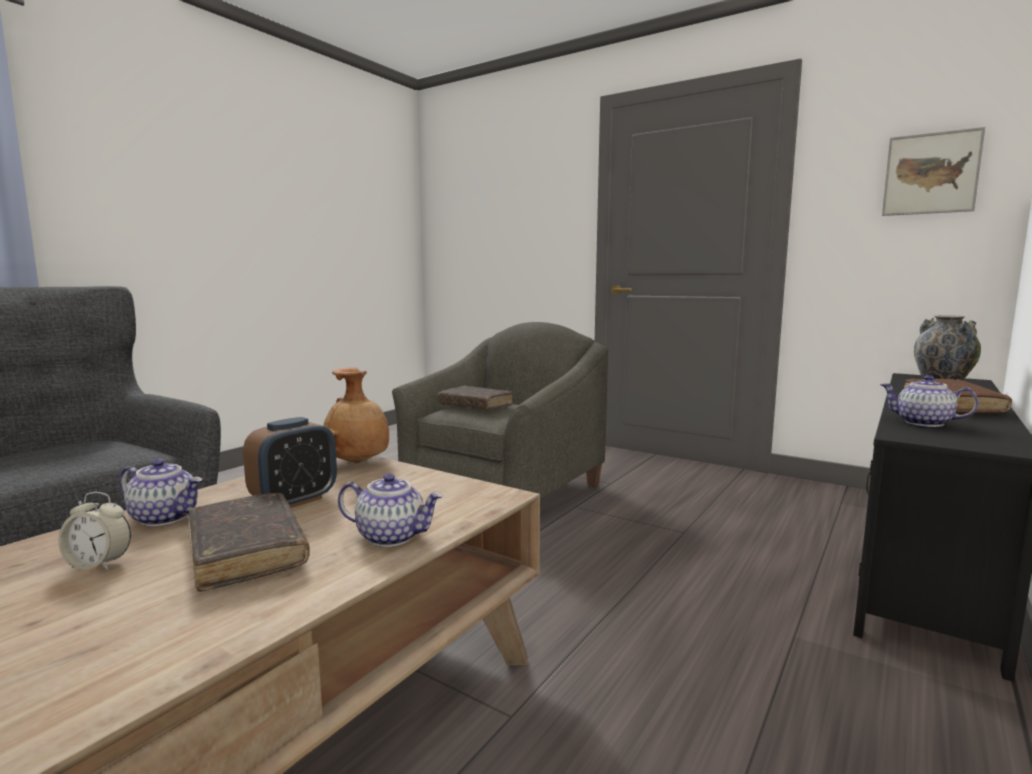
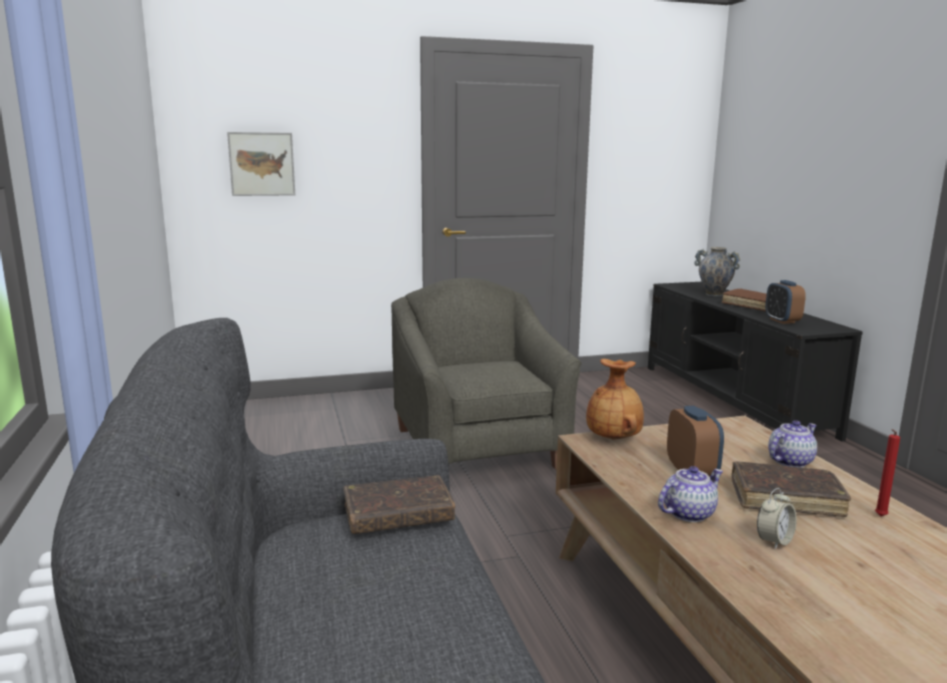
camera: 50 degrees left, 5 degrees up
(221, 616) = (879, 516): none -> red candle
(475, 406) = (480, 372): brown book -> brown book (398, 515)
(923, 423) = (782, 320): teapot -> alarm clock
(931, 173) = (669, 145): picture -> picture (262, 164)

